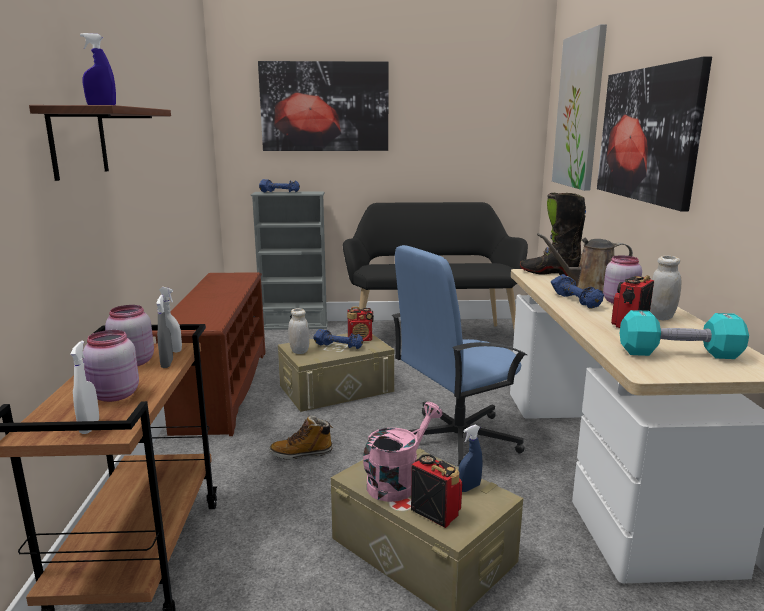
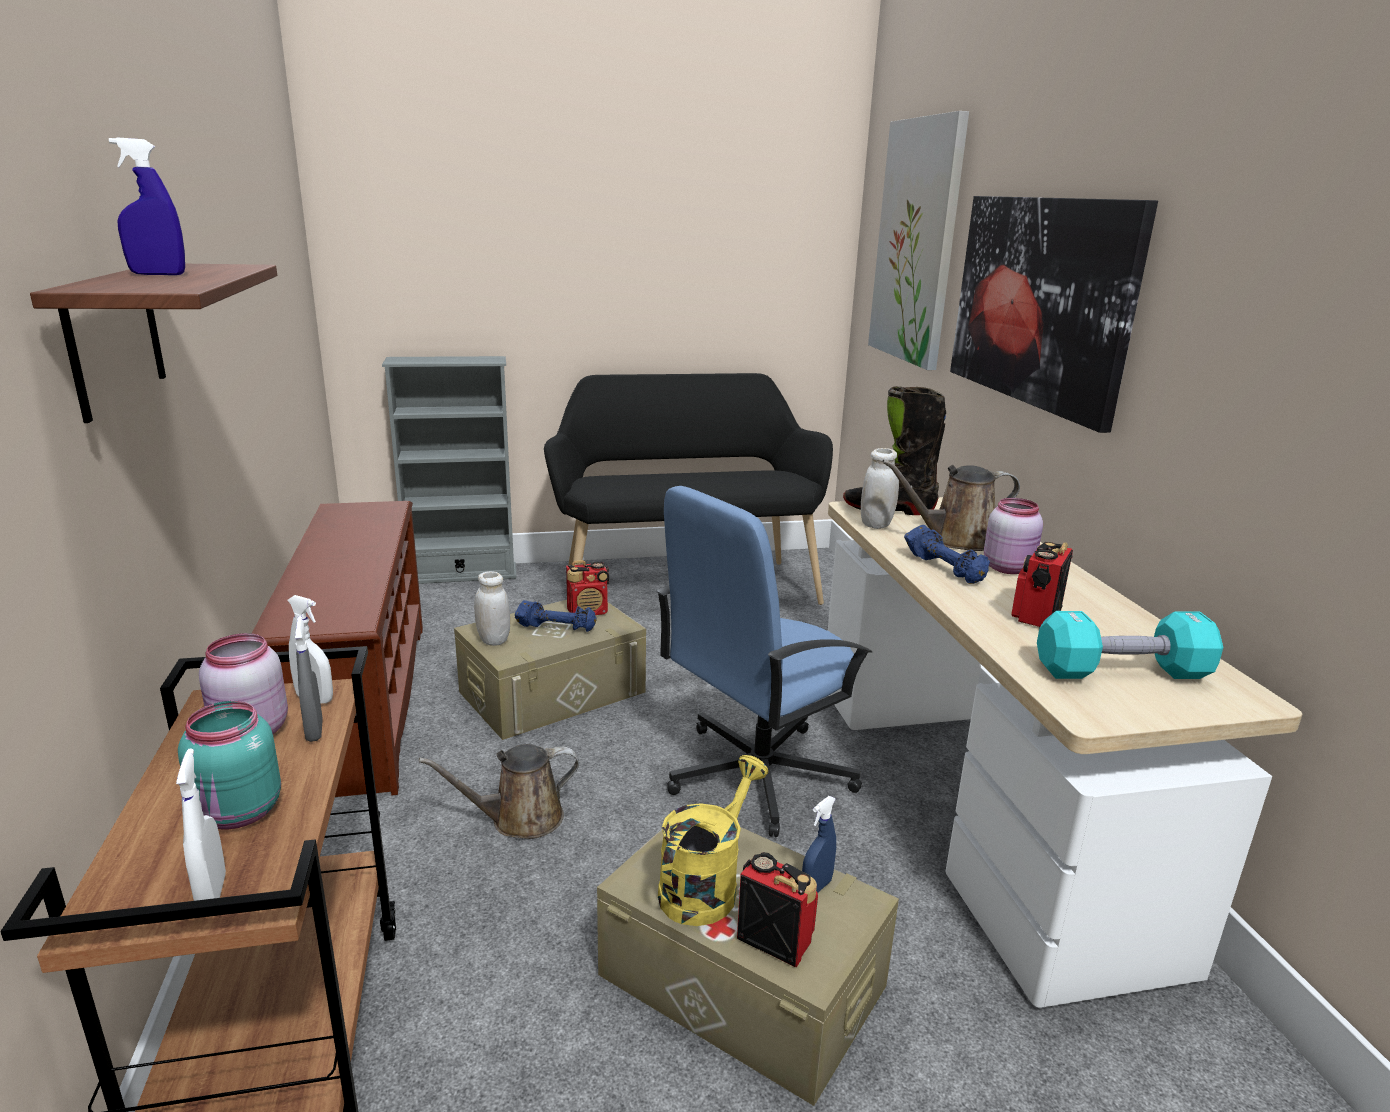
camera: 10 degrees left, 5 degrees up
(114, 396) = (238, 813): pink jar -> turquoise jar
(280, 192) = (431, 359): blue dumbbell -> none
(302, 453) = (519, 819): boot -> brown watering can
(324, 107) = (503, 215): picture -> none
(398, 481) = (705, 885): pink watering can -> yellow watering can
(661, 317) = (1074, 597): white jar -> white jar (876, 524)

